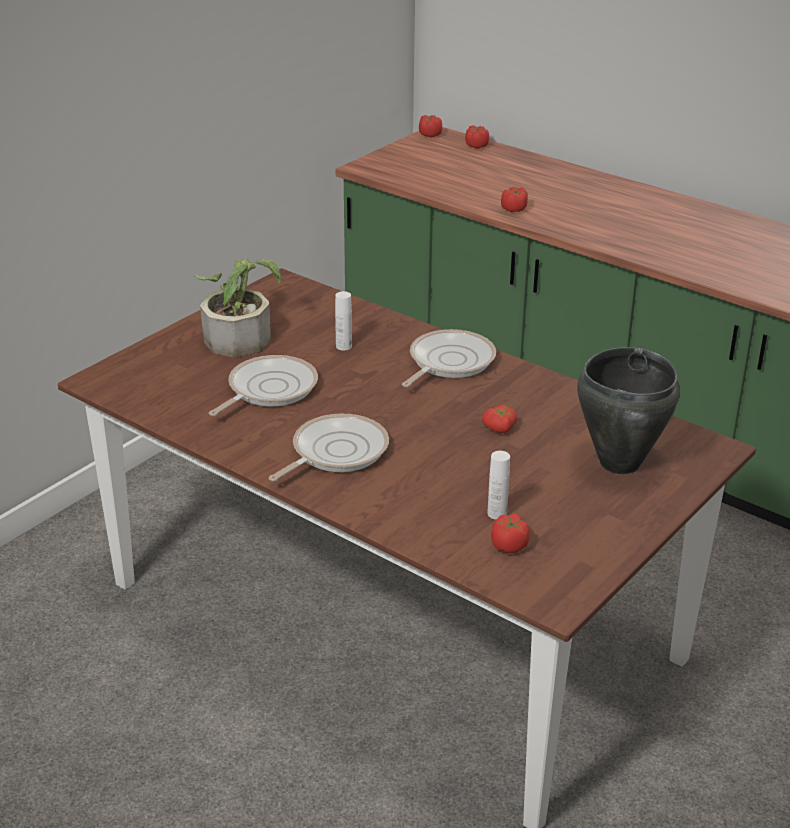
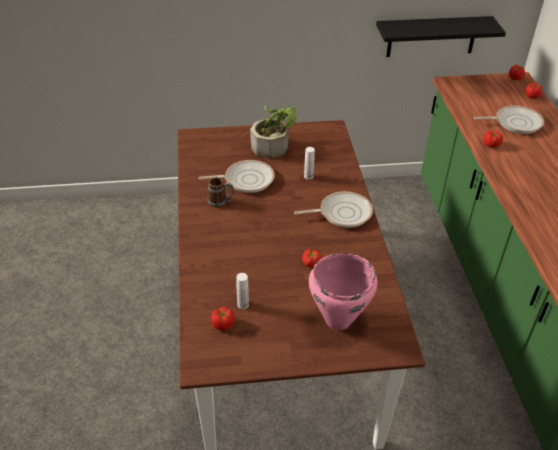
camera: 45 degrees right, 10 degrees up
(279, 430) = (221, 202): none -> mug
(309, 108) = (431, 36): none -> black shelf
(335, 452) = (226, 227): frying pan -> frying pan (515, 122)
(618, 463) = (337, 320): black cooking pot -> pink cooking pot

